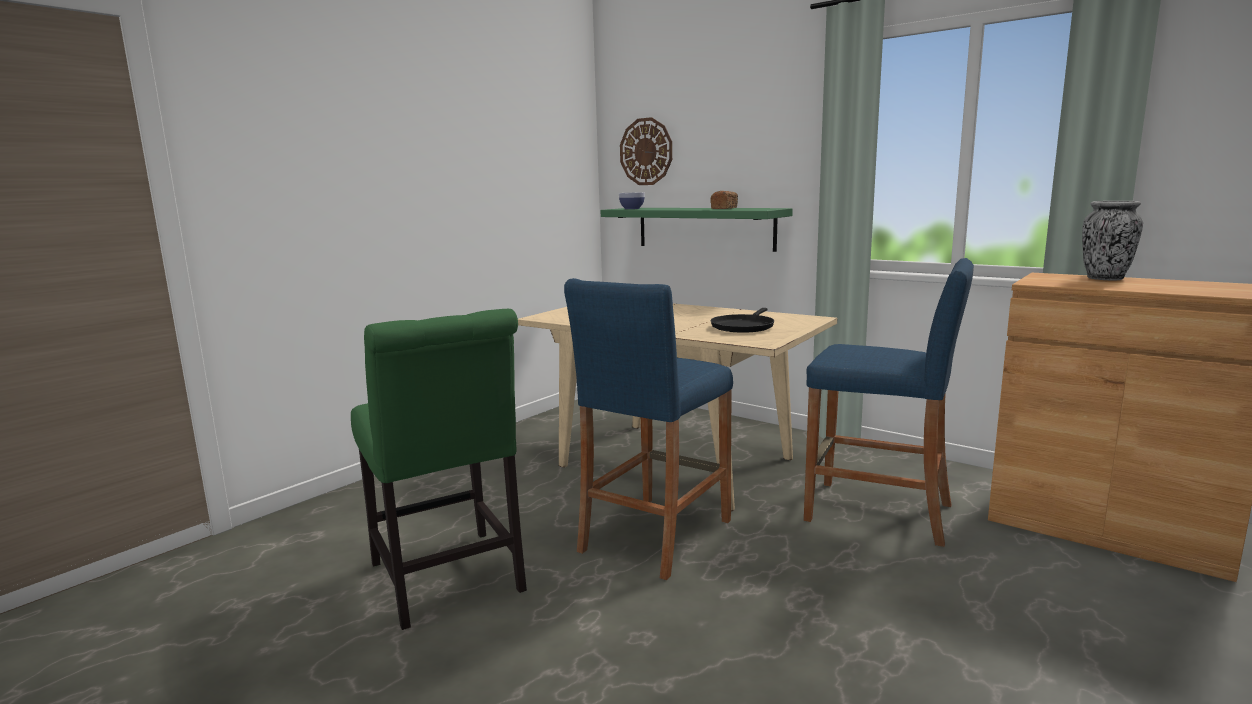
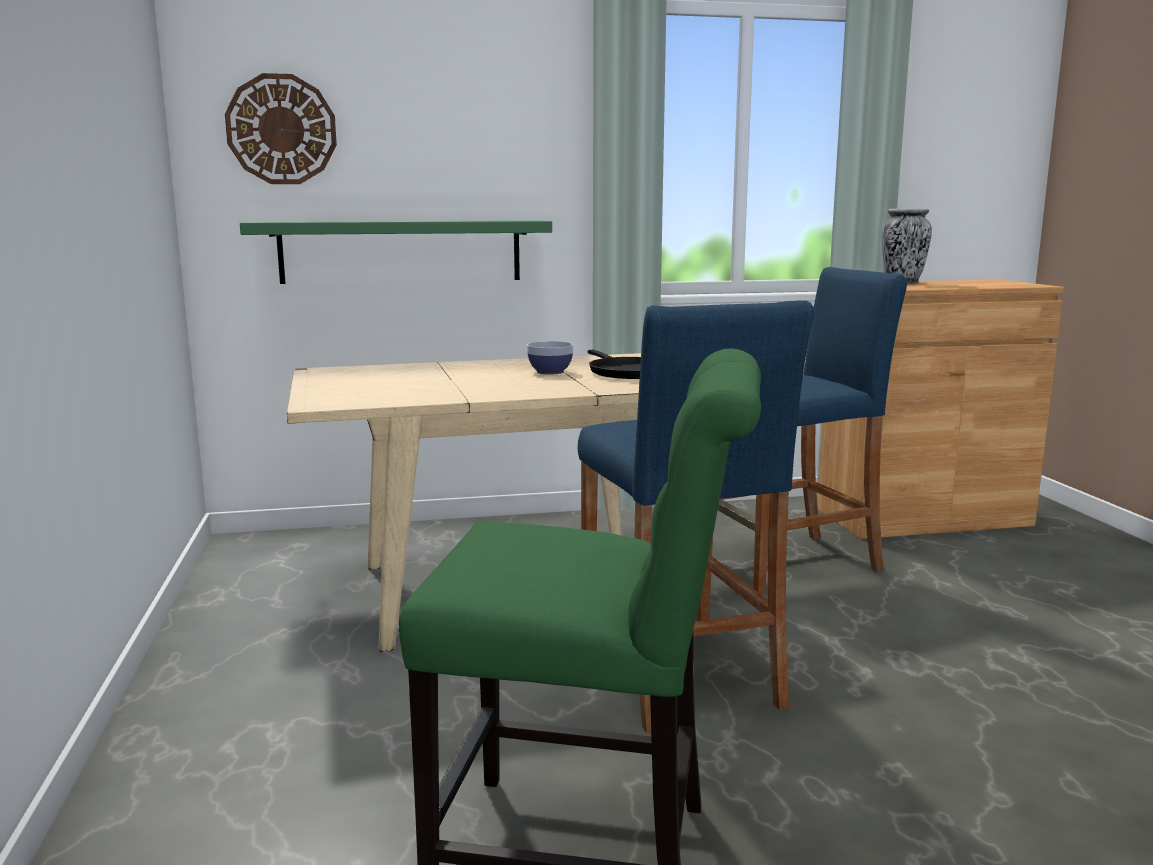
camera: 50 degrees left, 0 degrees up
(632, 208) = (292, 221): bowl -> bowl (550, 372)
(724, 208) = (455, 220): bread -> none

